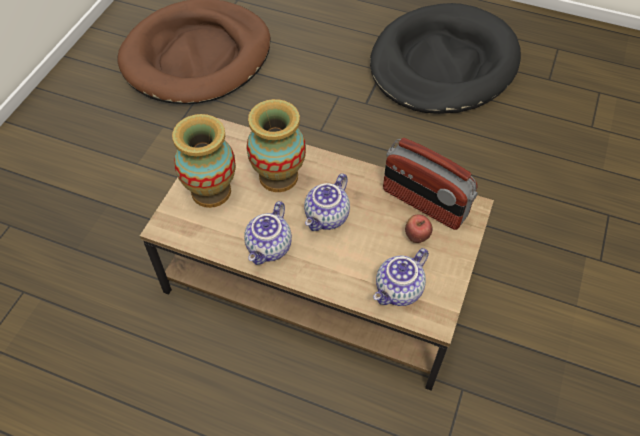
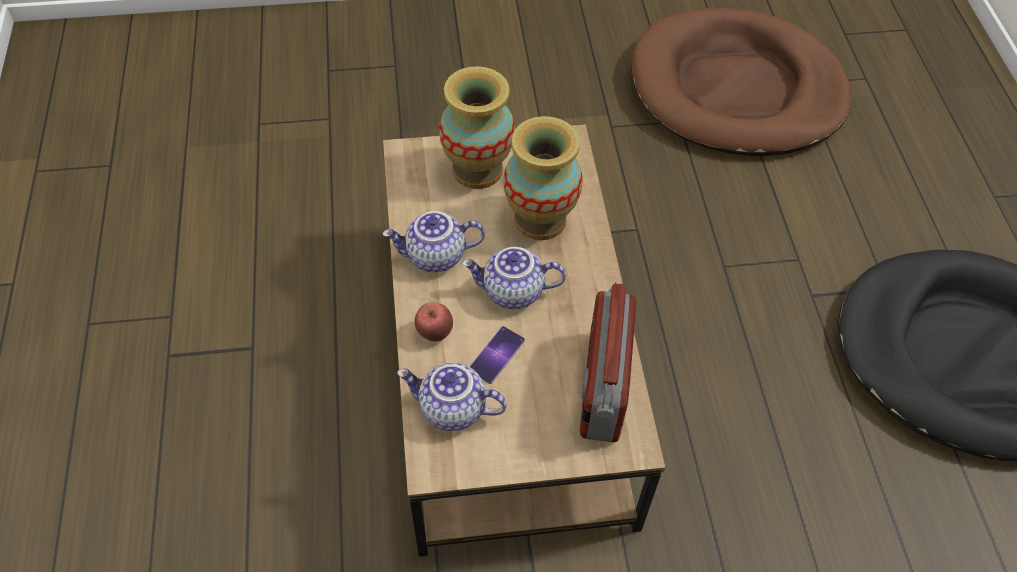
camera: 60 degrees right, 0 degrees up
(371, 247) = (496, 355): none -> phone
(416, 237) = (543, 397): apple -> apple (434, 333)

